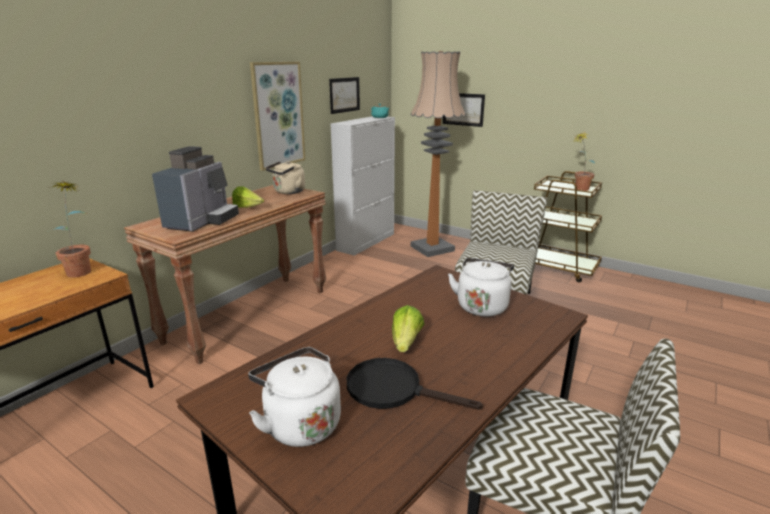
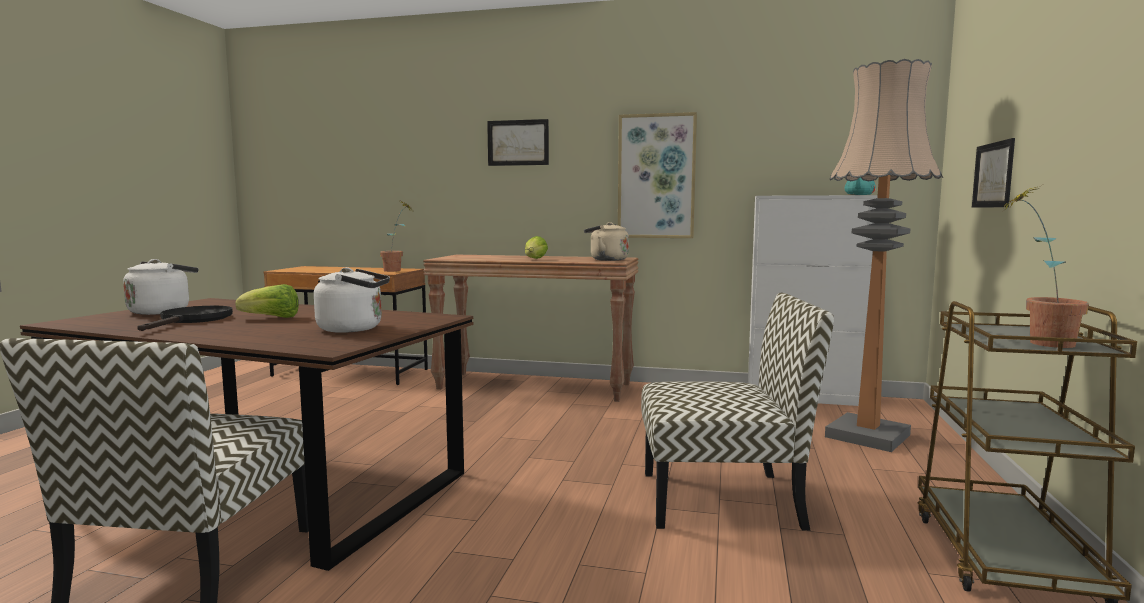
camera: 70 degrees right, 15 degrees down
(202, 221) = (483, 258): coffee machine -> none
(344, 95) = (797, 158): picture -> picture (518, 142)

